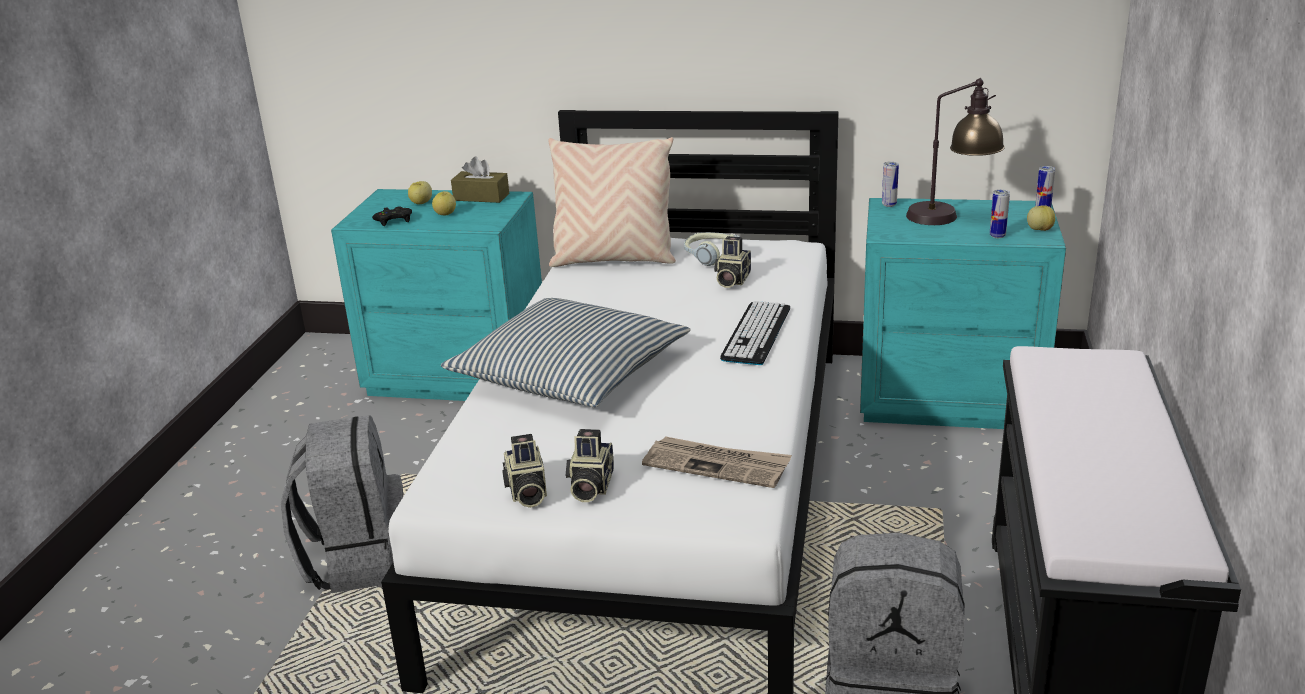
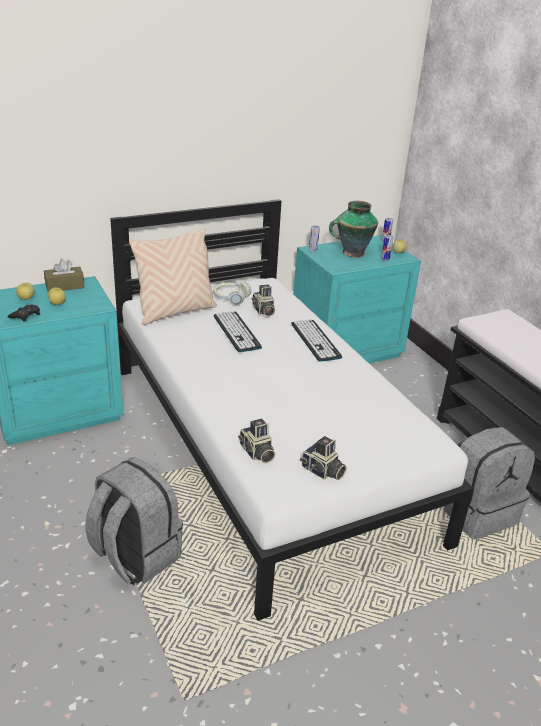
camera: 40 degrees left, 5 degrees up
(570, 373) = (248, 392): pillow -> none
(589, 486) = (351, 456): camera -> camera (256, 453)
(657, 298) = (236, 332): none -> keyboard
(717, 465) = (393, 421): newspaper -> none
(951, 218) = (352, 253): table lamp -> vase

